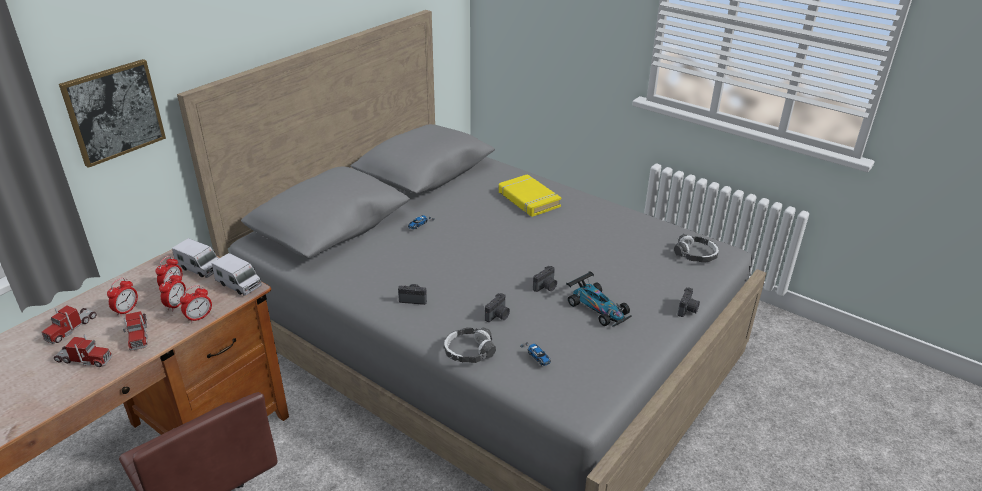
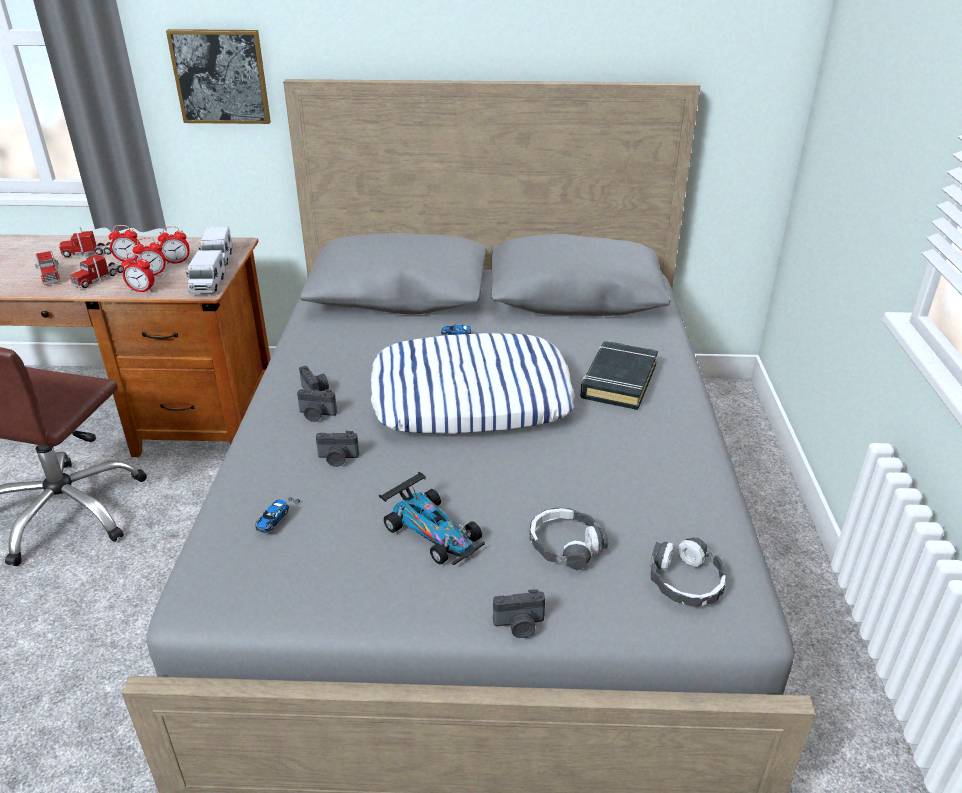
camera: 55 degrees right, 0 degrees up
(469, 351) = (250, 466): headphones -> headphones (565, 545)
(488, 248) = (471, 396): none -> pillow
(528, 200) = (618, 381): yellow book -> black book
(546, 287) = (435, 470): camera -> camera (316, 415)
(598, 308) = (433, 532): toy car -> toy car turned 60 degrees counterclockwise

